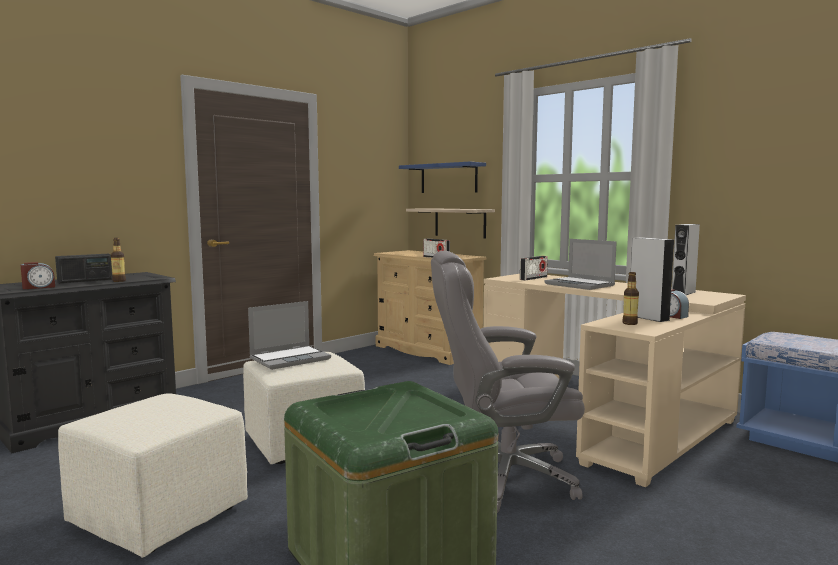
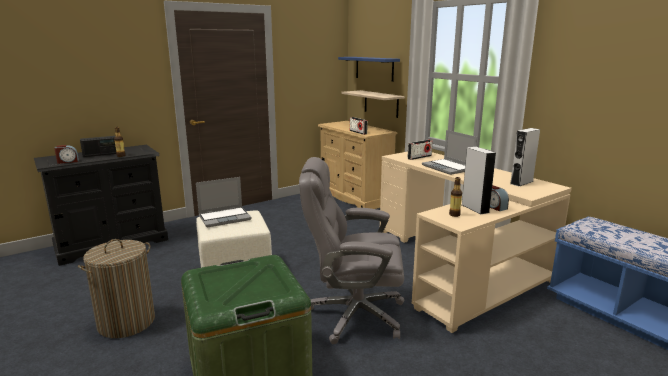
camera: 10 degrees right, 10 degrees up
(160, 516) = (126, 322): beige ottoman -> laundry basket

